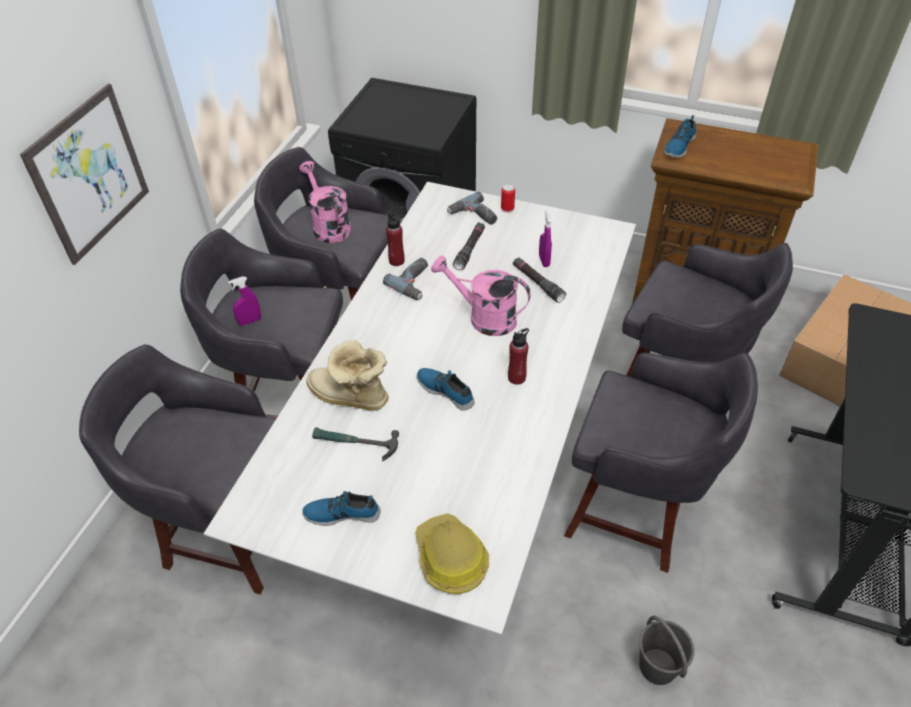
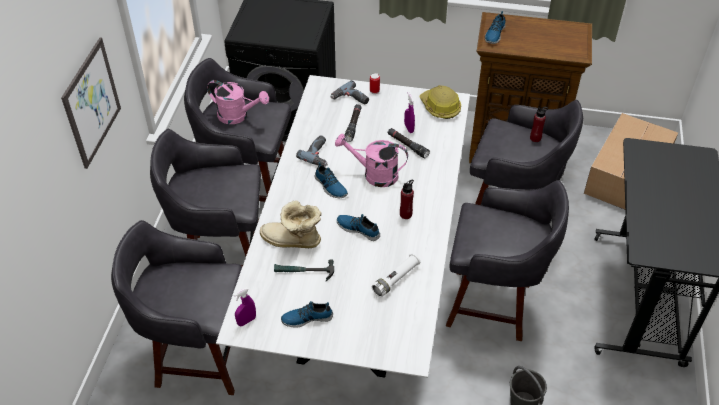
camera: 10 degrees left, 0 degrees up
(250, 321) = (198, 196): purple spray bottle -> purple spray bottle (246, 321)
(328, 226) = (238, 116): pink watering can -> pink watering can turned 150 degrees clockwise
(396, 261) = (301, 139): red bottle -> red bottle (535, 138)
(420, 327) = (330, 186): none -> shoe
(450, 559) = (386, 337): hard hat -> hard hat (440, 107)
(484, 471) = (396, 279): none -> white flashlight

